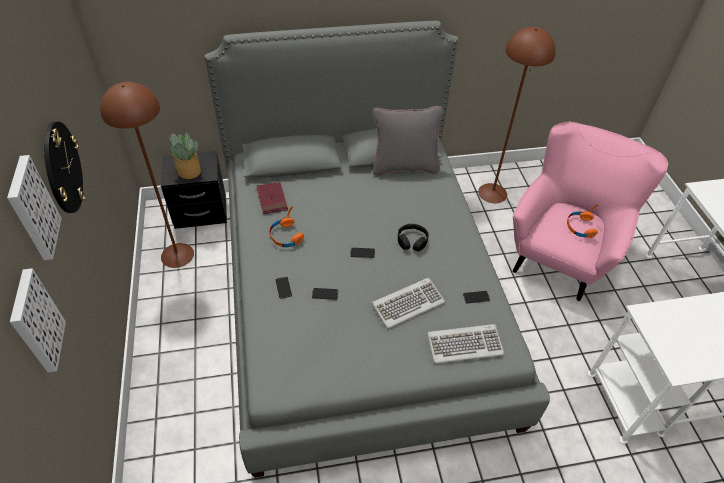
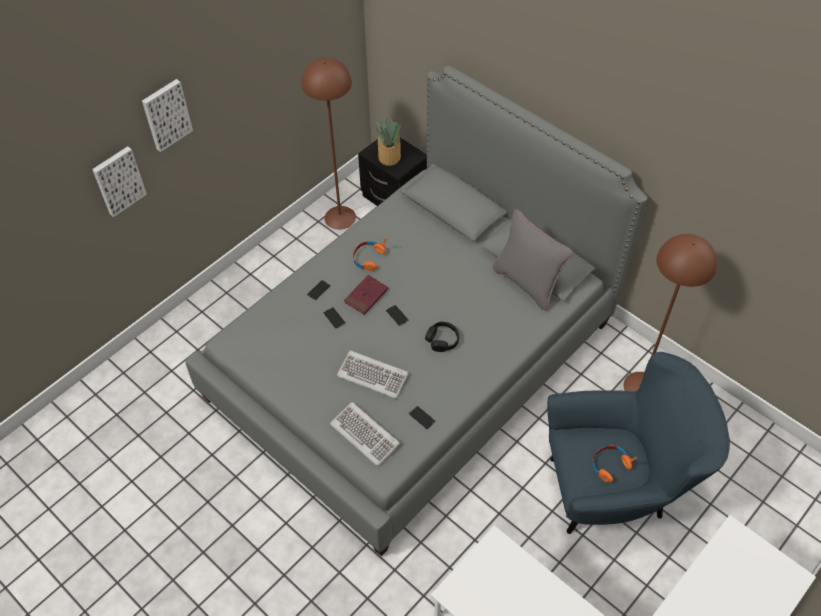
camera: 55 degrees right, 5 degrees up
(62, 168) = (230, 98): wall clock -> none
(272, 199) = (398, 224): red book -> red book (366, 296)
(560, 254) = (615, 489): pink armchair -> blue armchair

